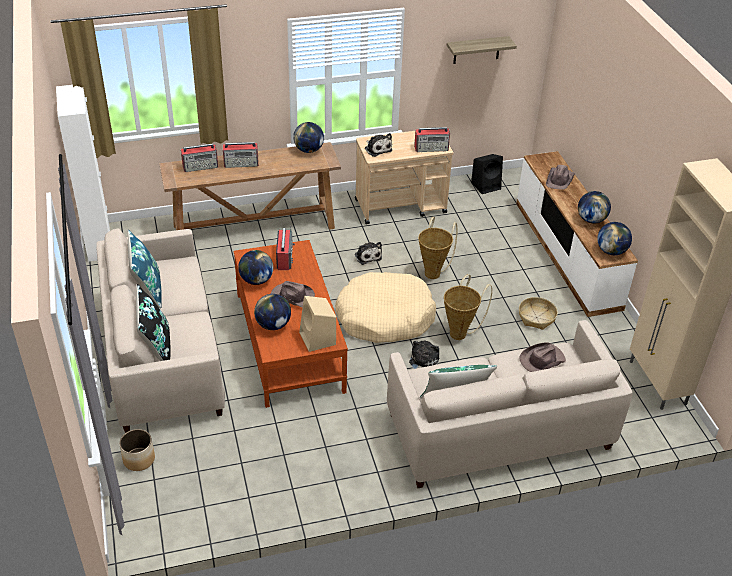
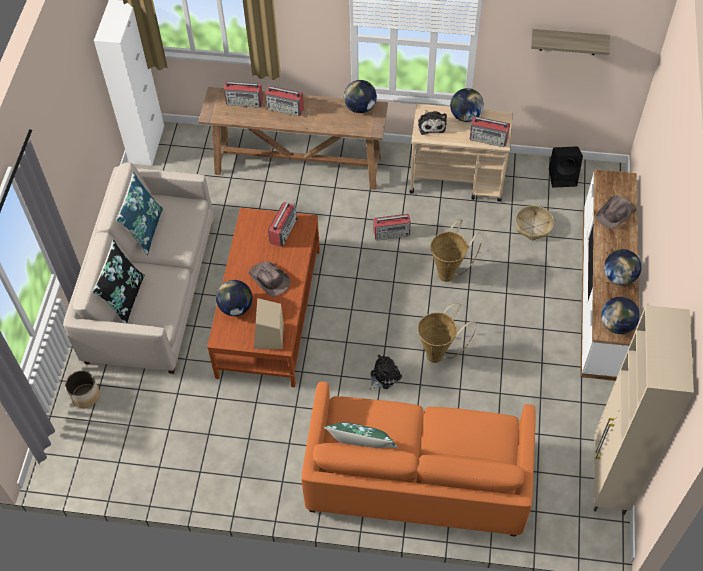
camera: 25 degrees right, 15 degrees up
(256, 280) = (244, 250): globe -> globe (465, 116)
(367, 256) = (392, 233): plush toy -> radio
(384, 317) = (373, 312): beige dog bed -> none
(498, 431) = (416, 478): beige sofa -> orange sofa
(536, 317) = (526, 361): basket -> basket (533, 227)
(541, 360) = (472, 430): brown hat -> none

